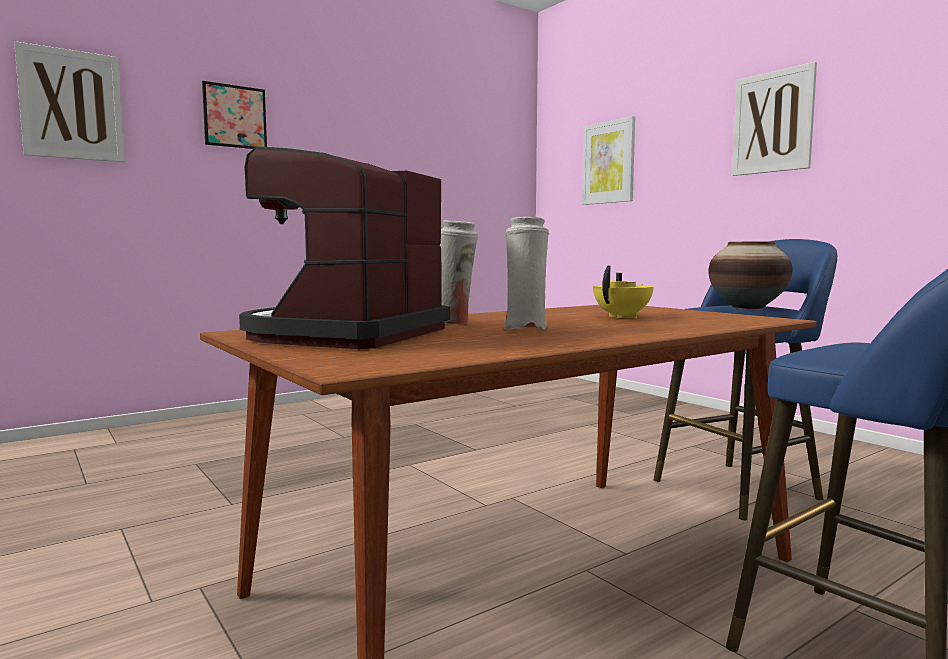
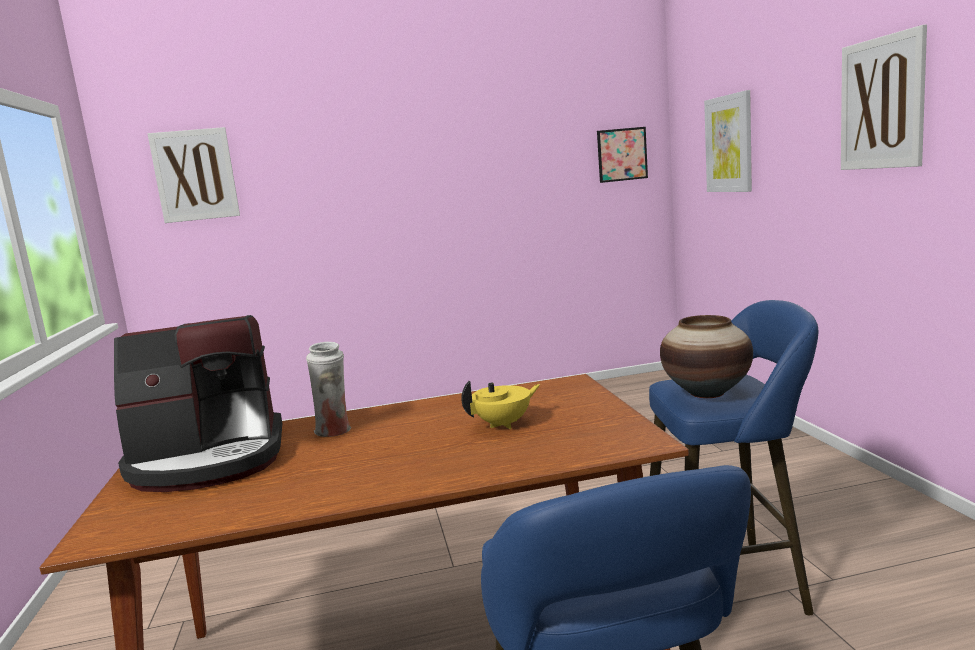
camera: 25 degrees right, 5 degrees up
(235, 116) = (329, 157): picture -> picture (622, 154)
(346, 335) = (209, 460): coffee machine -> coffee machine turned 150 degrees counterclockwise
(525, 329) = (357, 456): white vase -> none

